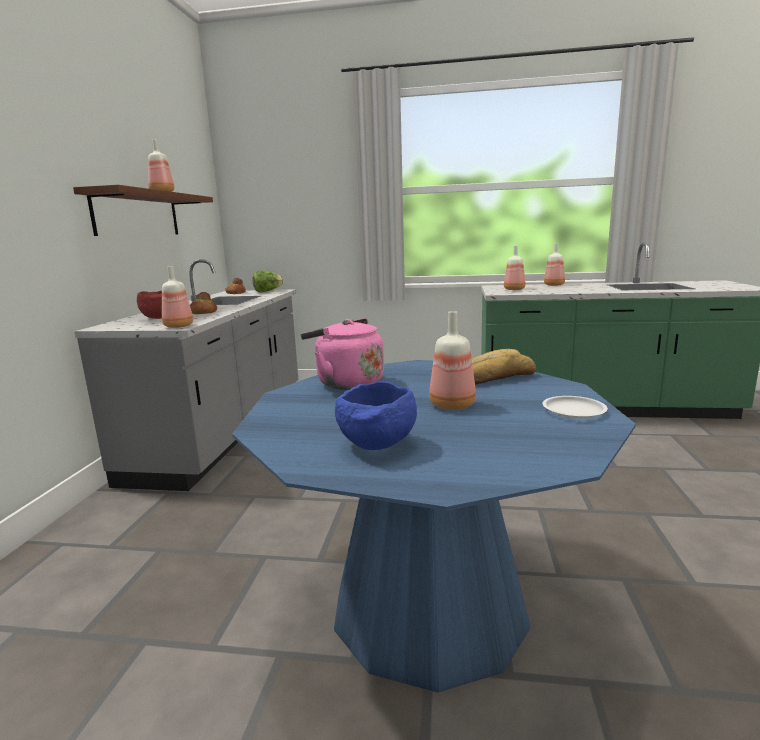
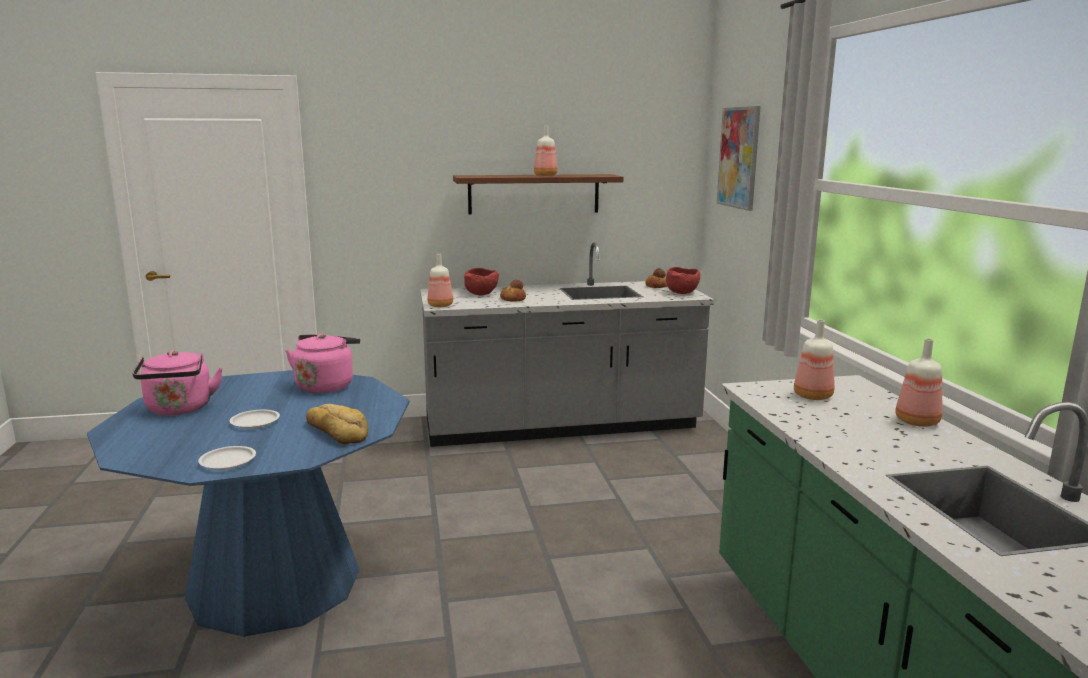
camera: 70 degrees right, 0 degrees up
(267, 291) = (682, 293): lettuce -> red bowl
(277, 184) = (739, 157): none -> picture
(377, 446) = (179, 410): blue bowl -> pink kettle
(453, 406) = (254, 422): bottle -> white plate

